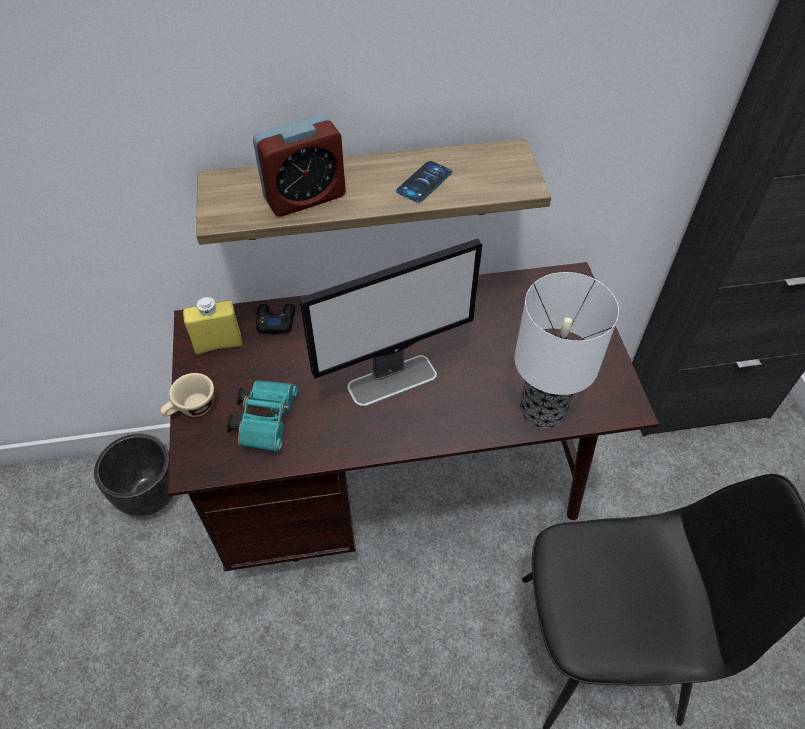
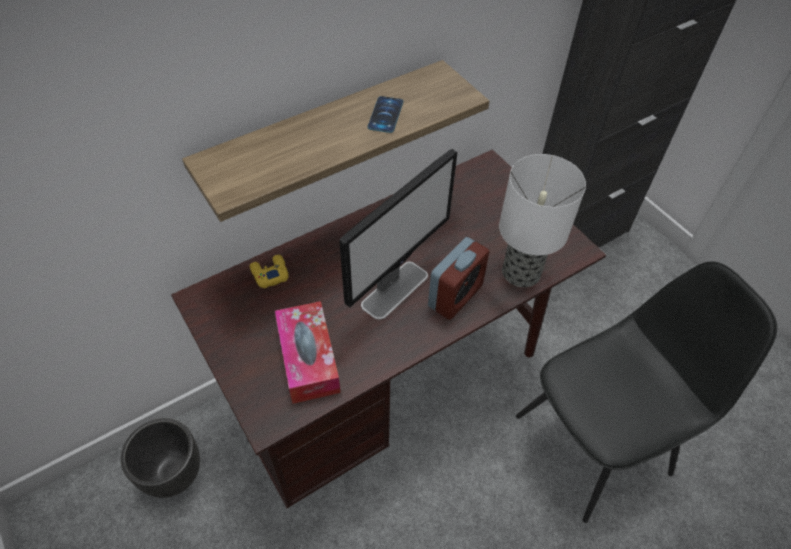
camera: 25 degrees left, 0 degrees up
(191, 409) = (237, 374): beige cup -> none
(218, 344) = (229, 310): yellow bottle -> none
(266, 419) = (308, 358): turquoise binoculars -> tissue box
(275, 321) = (269, 274): black game controller -> yellow game controller
(305, 197) = (294, 154): alarm clock -> alarm clock (455, 296)

